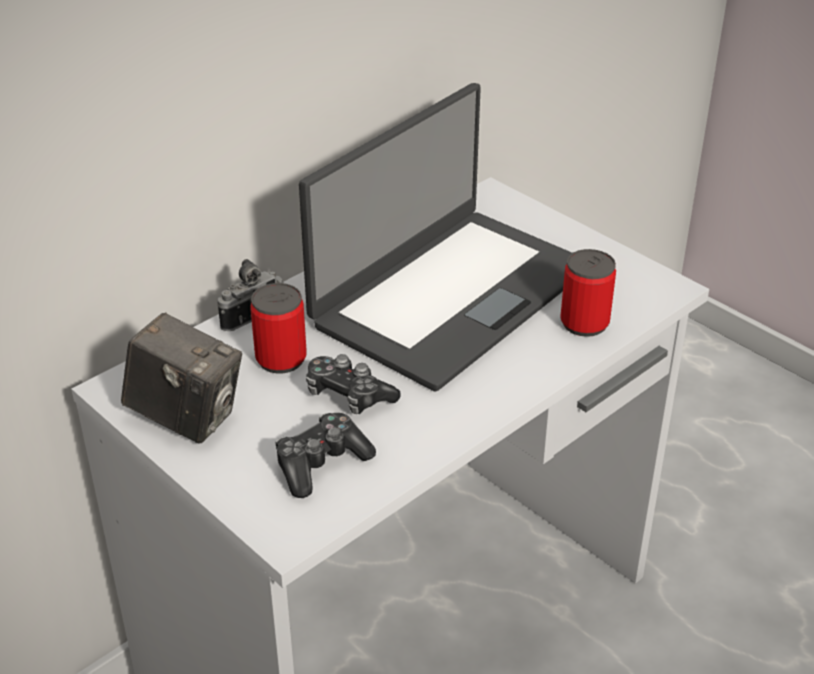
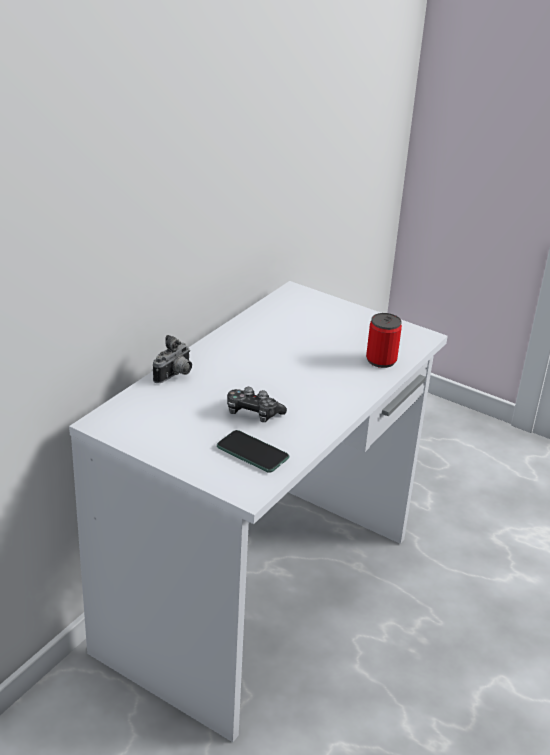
camera: 15 degrees left, 5 degrees down
(186, 417) = (154, 435): camera -> none
(281, 359) = (201, 396): can -> none
(321, 464) = (252, 452): game controller -> phone
(450, 295) = (292, 351): laptop -> none

